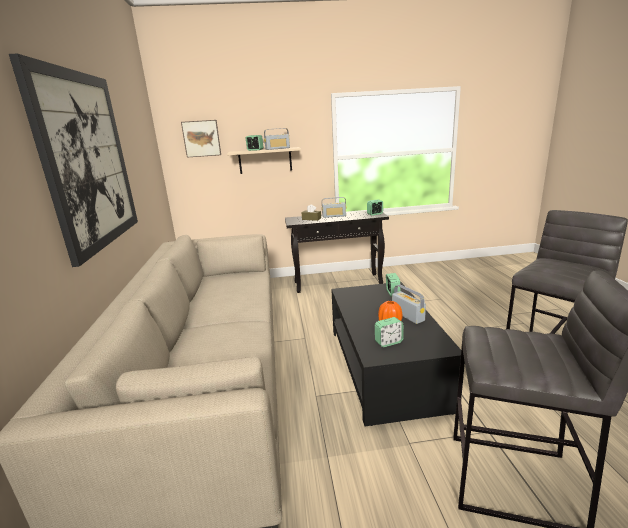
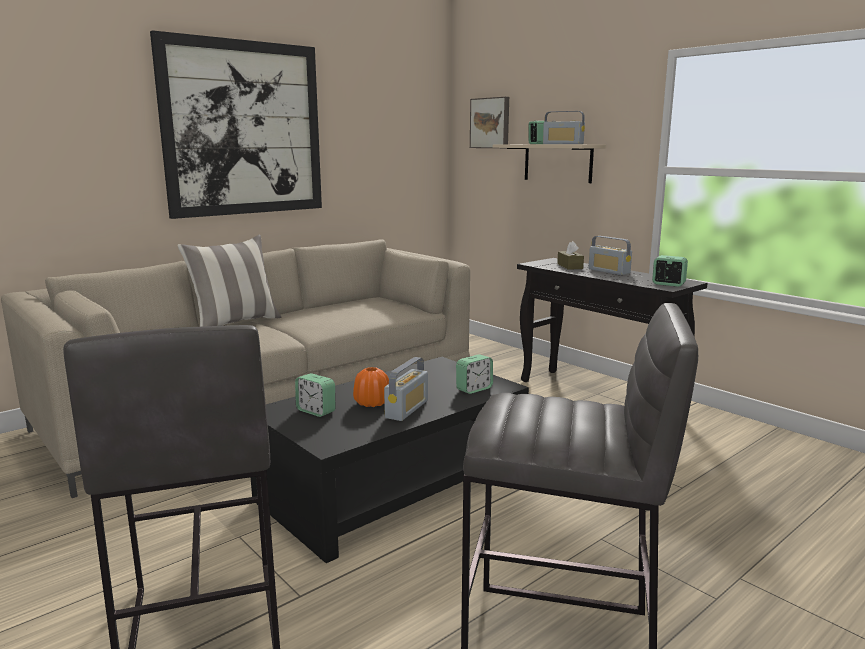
camera: 55 degrees right, 5 degrees down
(185, 335) = (235, 324): none -> pillow

